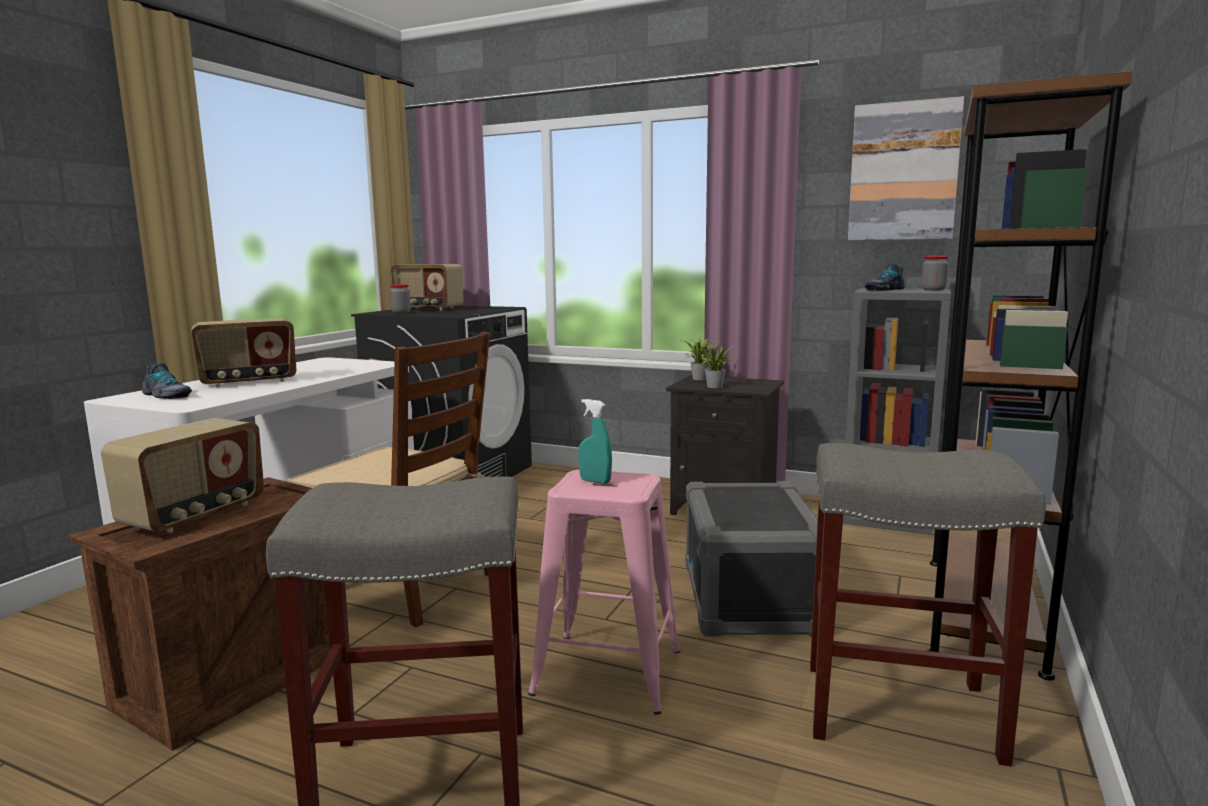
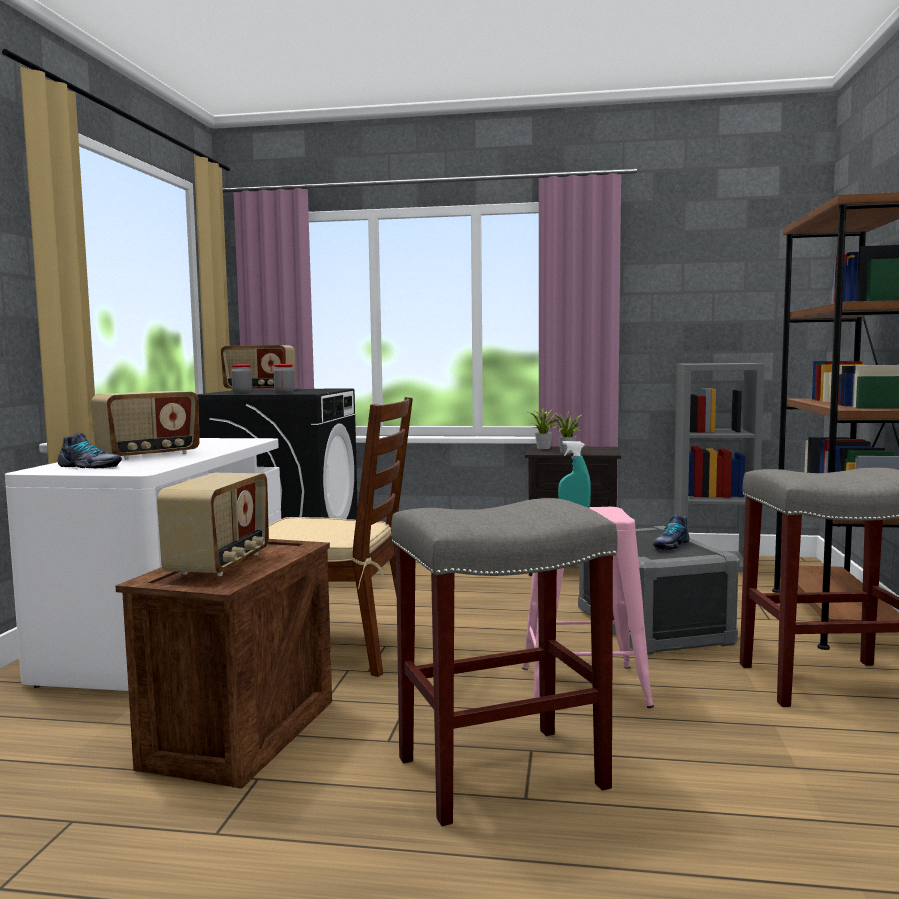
camera: 15 degrees left, 5 degrees down
(883, 290) = (703, 363): shoe -> shoe (670, 545)
(903, 172) = (707, 265): picture -> none
(933, 290) = (742, 362): jar -> jar (284, 393)

